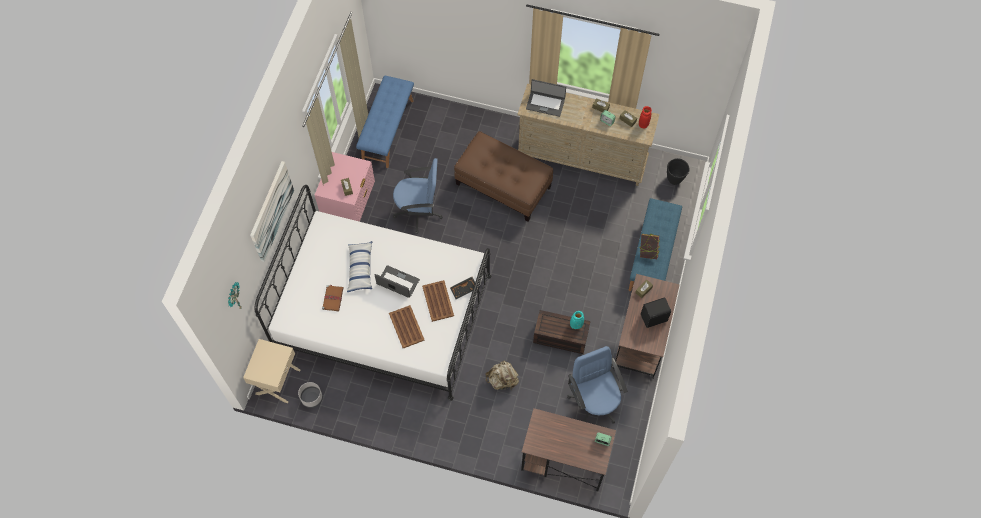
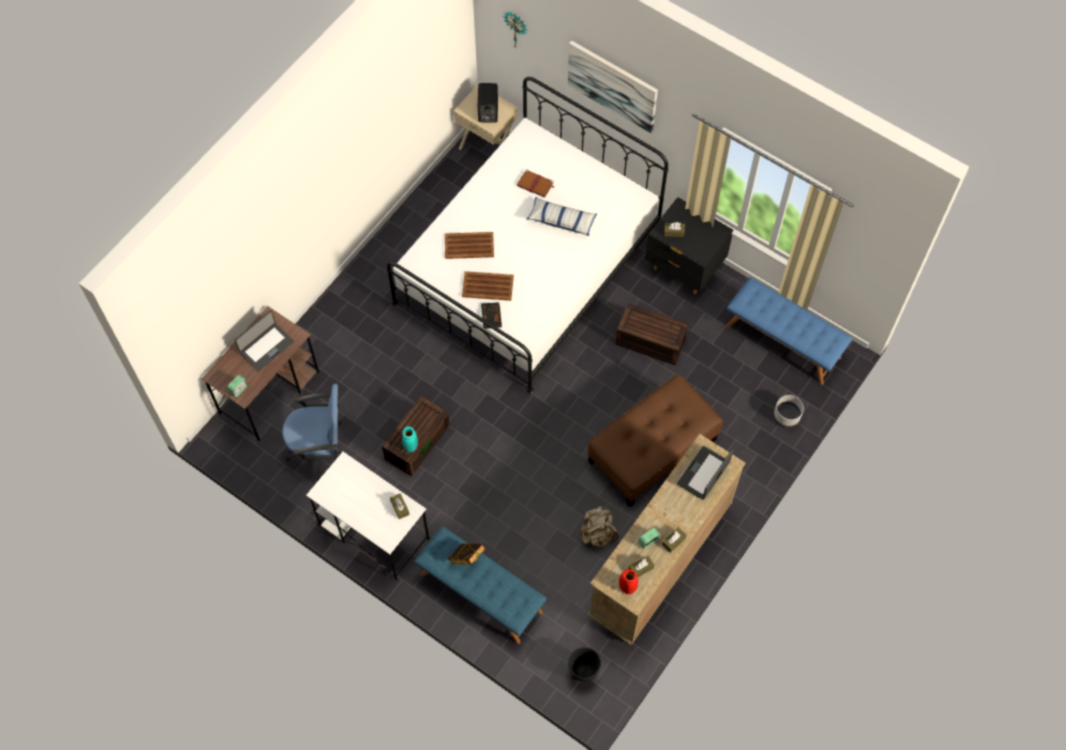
camera: 110 degrees right, 0 degrees up
(311, 398) = (454, 171): grey planter -> grey planter (786, 416)
(349, 206) = (684, 269): pink nightstand -> black nightstand
(397, 282) = (529, 253): laptop -> laptop (266, 347)
(419, 211) = (649, 342): blue office chair -> brown storage box
(502, 380) = (391, 361): beige backpack -> beige backpack (598, 533)
(641, 340) = (373, 532): brown desk -> white desk
(654, 318) = (357, 505): black speaker -> black speaker (487, 112)

